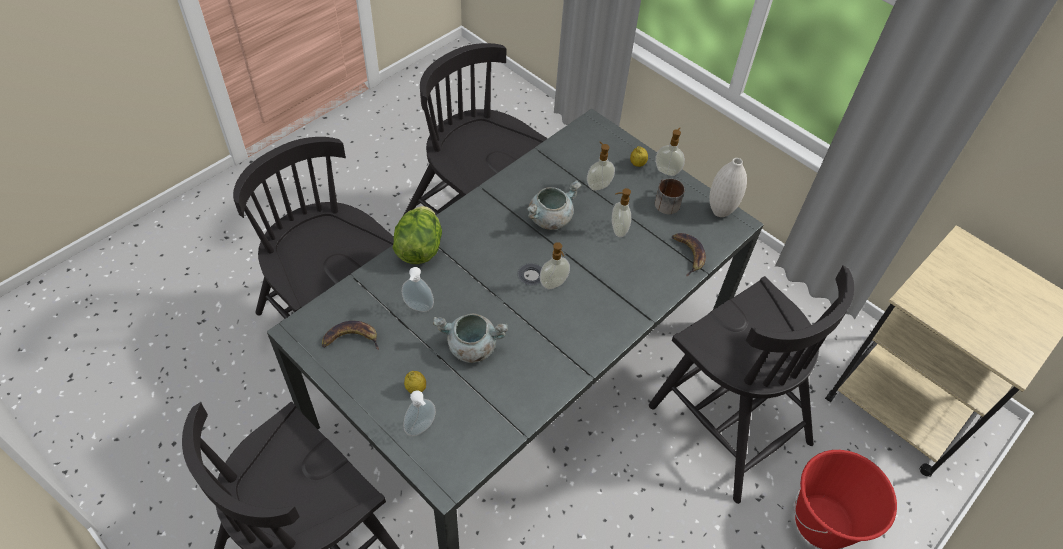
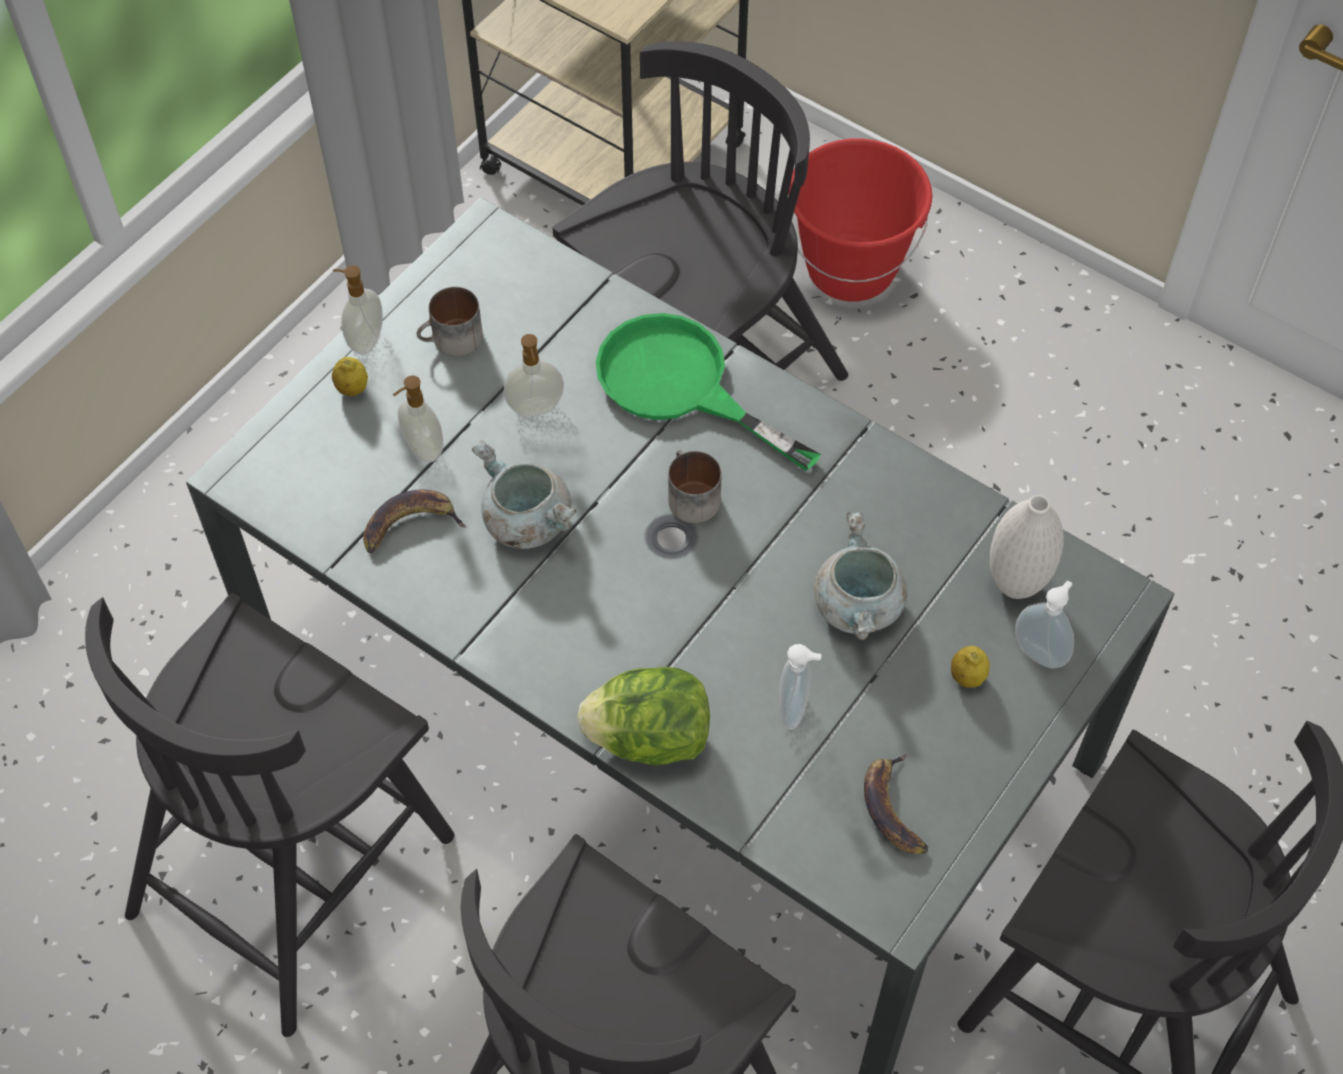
camera: 95 degrees left, 5 degrees up
(554, 284) = (689, 496): soap dispenser -> mug
(627, 292) = (681, 386): none -> green frying pan
(688, 255) = (576, 301): banana -> banana (410, 524)
(720, 211) = (461, 257): white vase -> white vase (1015, 585)

